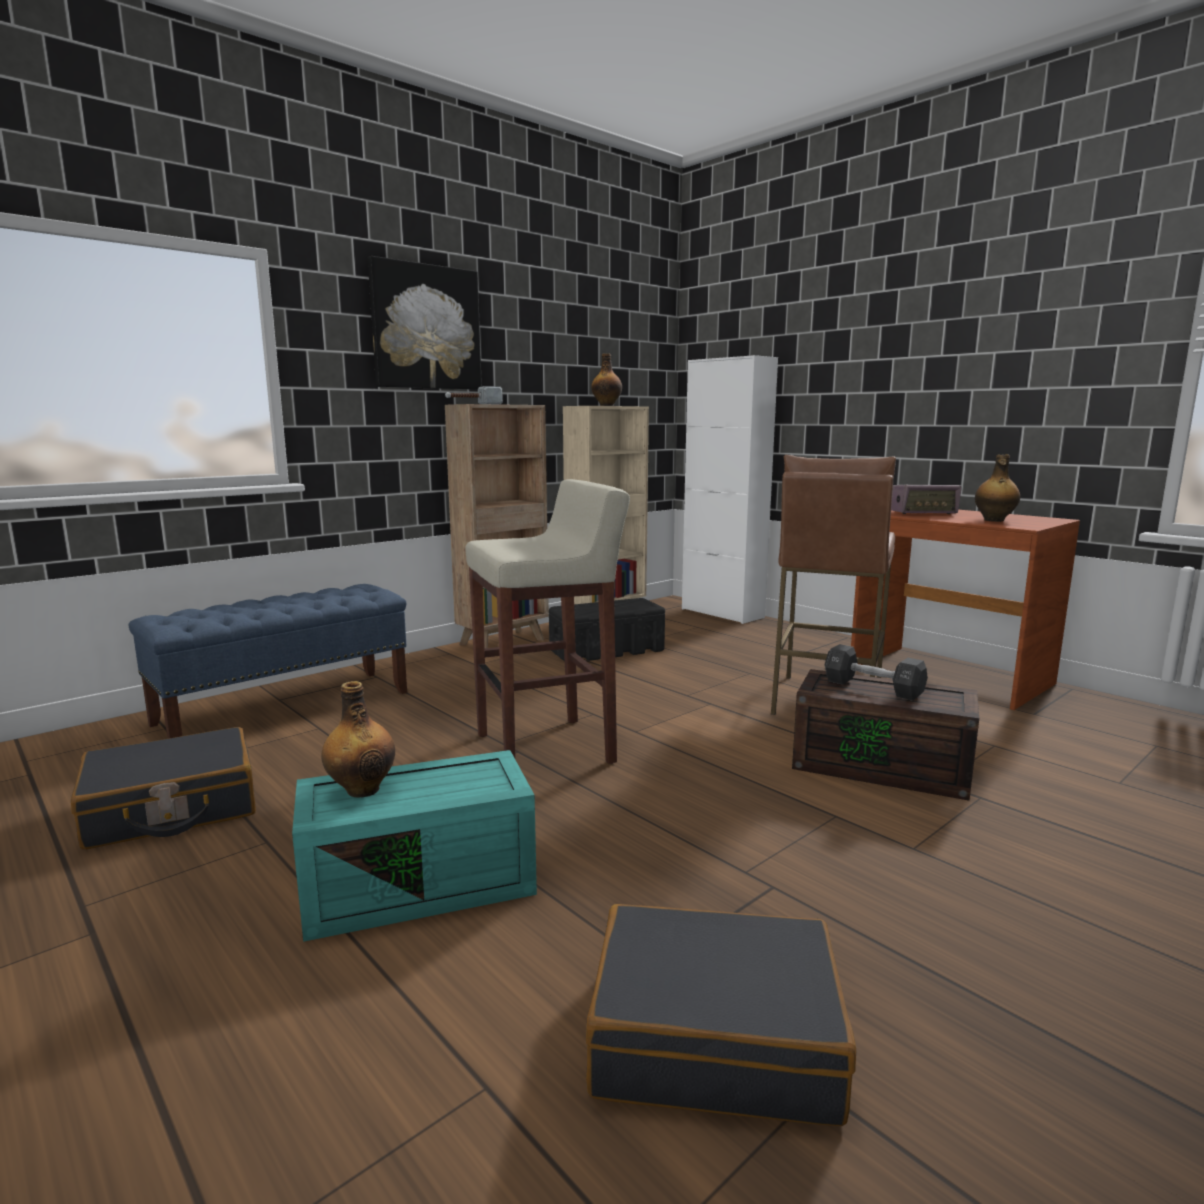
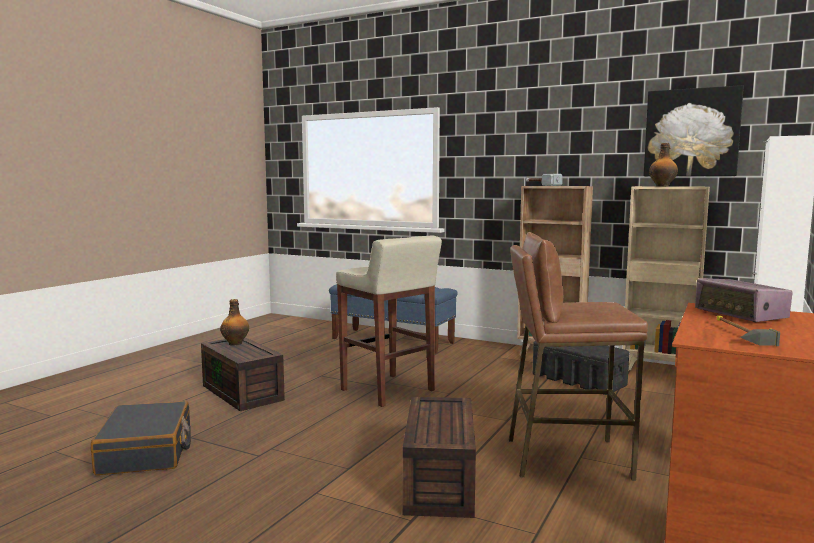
camera: 70 degrees right, 5 degrees down
(172, 808) = (286, 350): black suitcase -> none
(422, 882) = (244, 393): turquoise storage box -> brown storage box
(425, 327) = (526, 137): picture -> picture (691, 133)
(873, 688) = (443, 415): black dumbbell -> none
(994, 520) = (734, 333): bottle -> hammer

